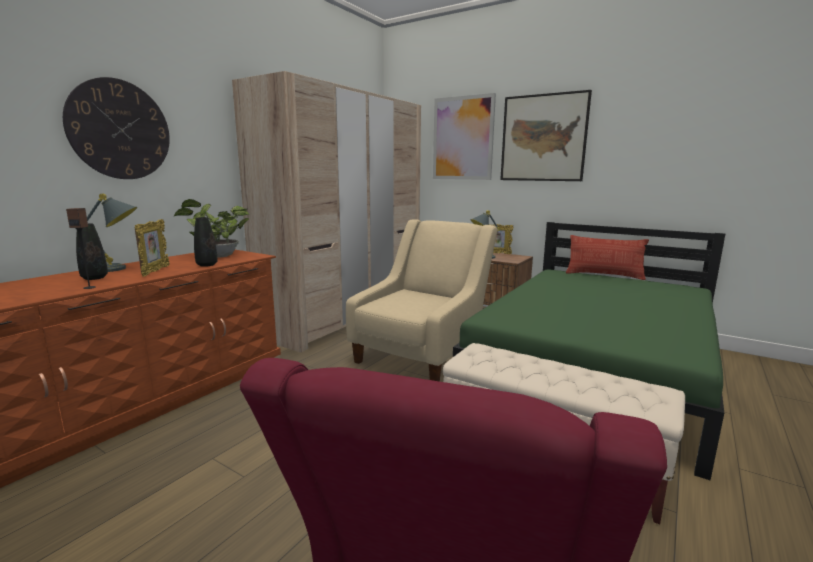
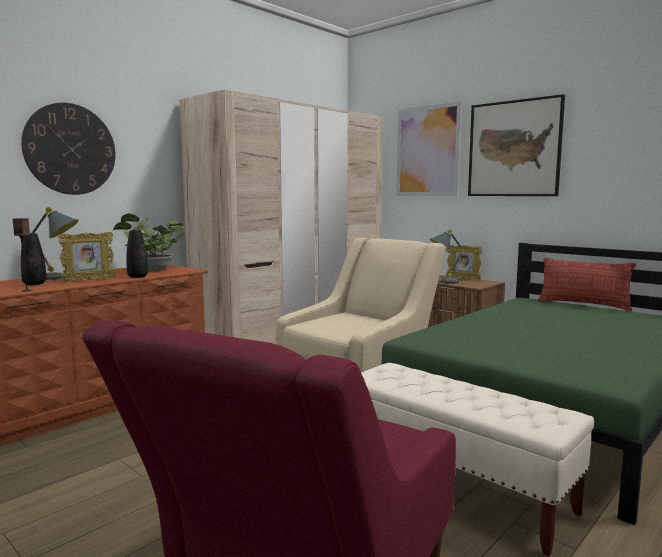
camera: 10 degrees right, 5 degrees down
(155, 271) = (89, 280): picture frame -> picture frame turned 45 degrees clockwise

